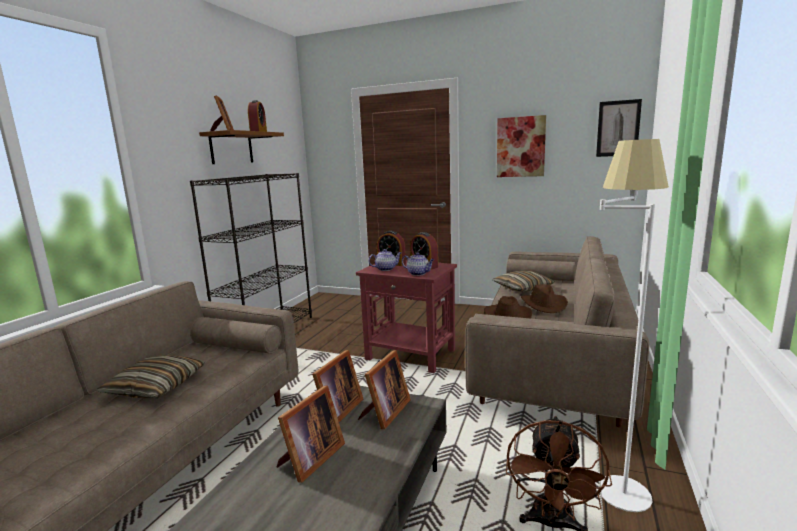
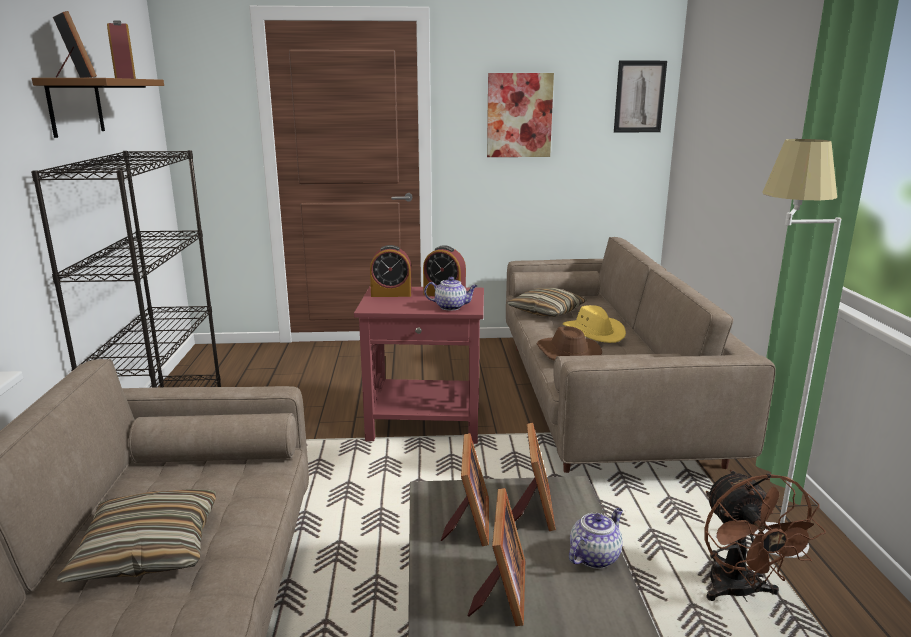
camera: 25 degrees left, 5 degrees up
(386, 269) = (394, 303): teapot -> teapot (594, 556)
(544, 305) = (594, 332): brown hat -> yellow hat

